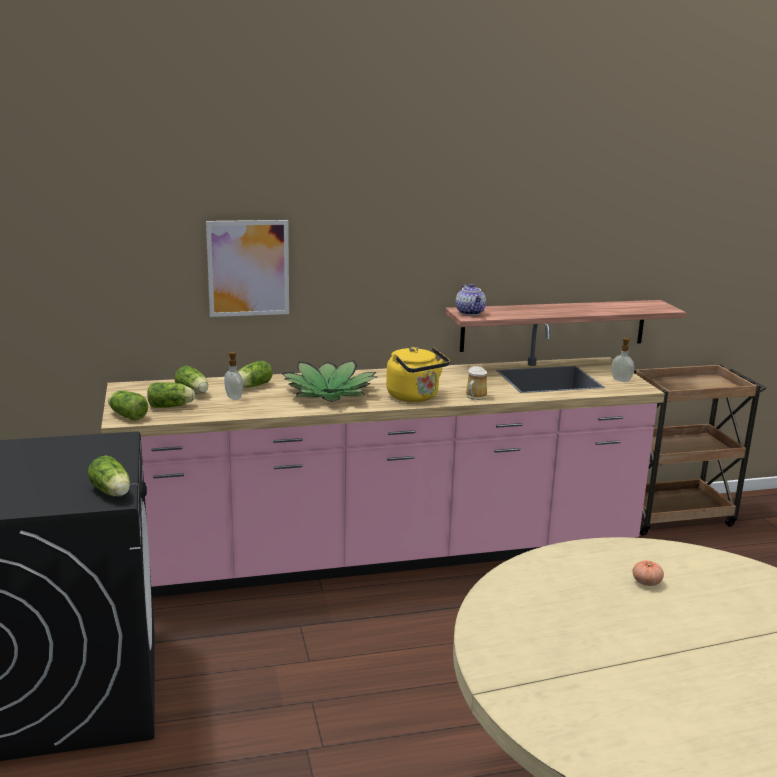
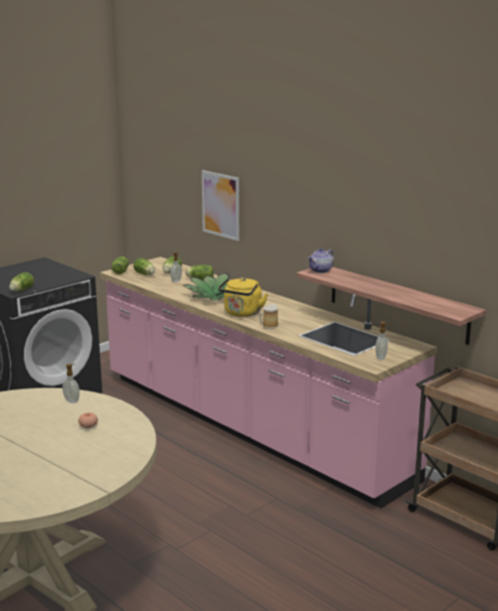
camera: 60 degrees right, 0 degrees up
(545, 575) = (72, 401): none -> soap dispenser

